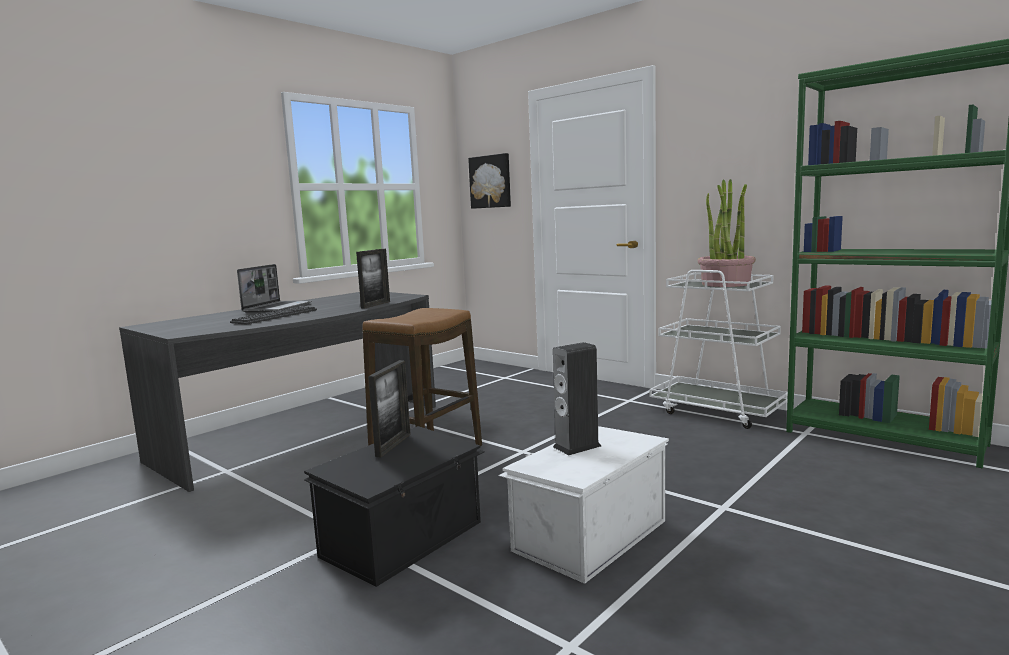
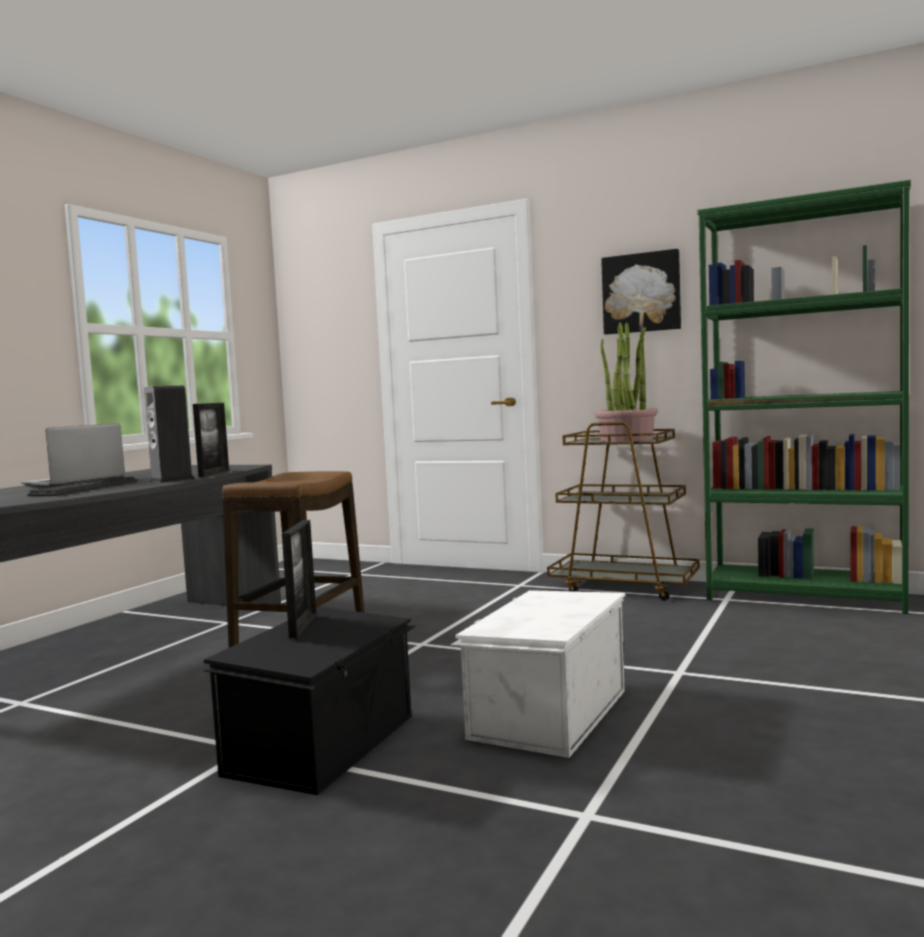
camera: 15 degrees left, 5 degrees down
(277, 308) = (73, 482): laptop -> laptop turned 150 degrees counterclockwise
(491, 181) = (324, 332): picture -> picture (641, 293)
(577, 446) = (528, 608): speaker -> speaker (172, 480)
(718, 411) = (624, 587): white cart -> brown cart

